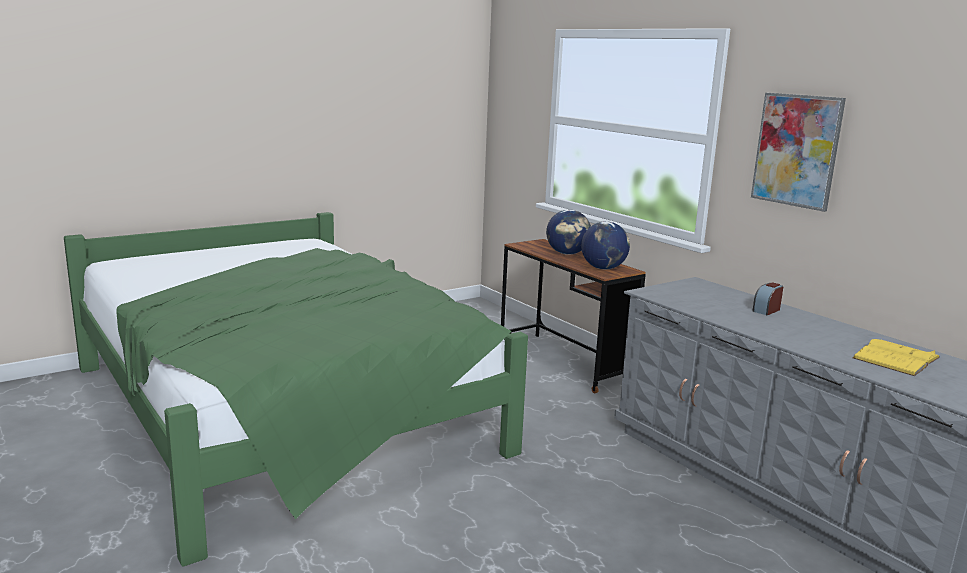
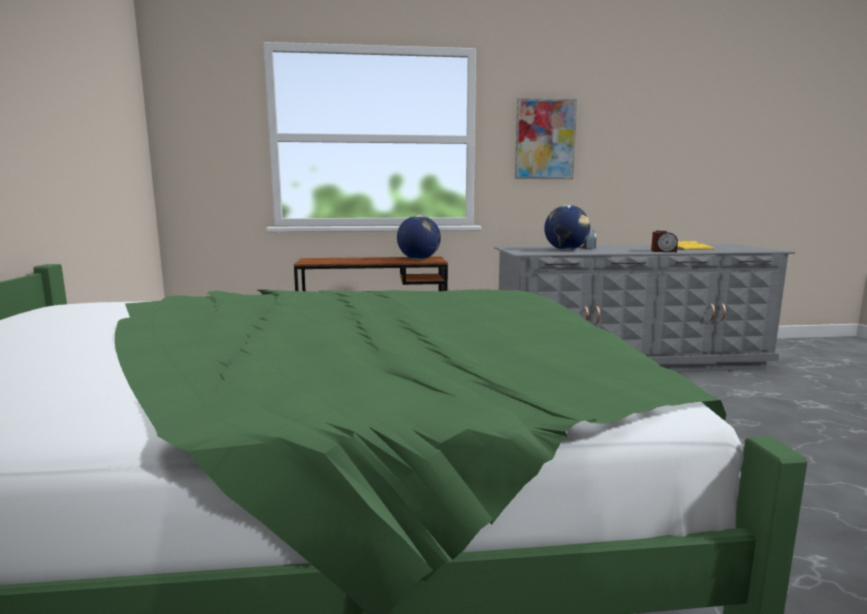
camera: 60 degrees left, 5 degrees down
(567, 253) = (361, 259): globe -> globe (566, 250)
(804, 347) = (663, 251): none -> alarm clock

